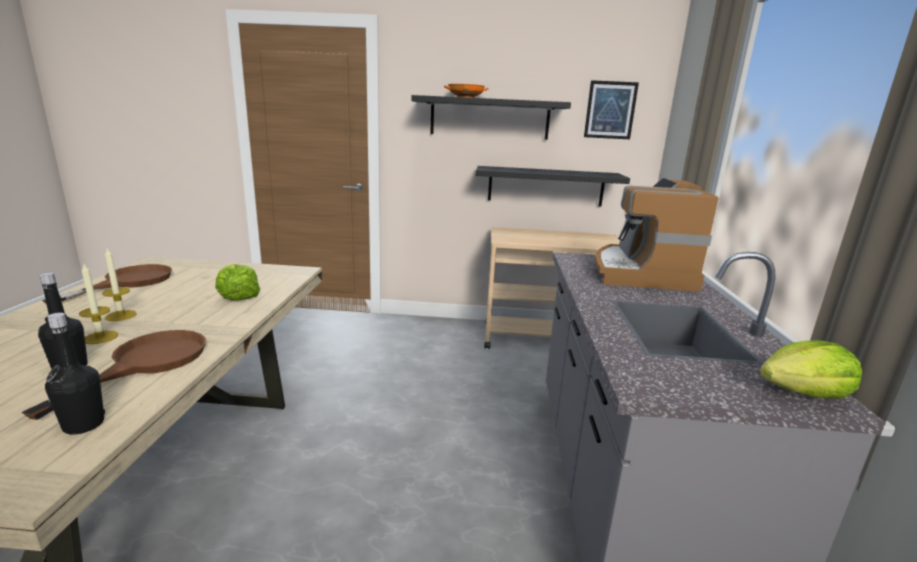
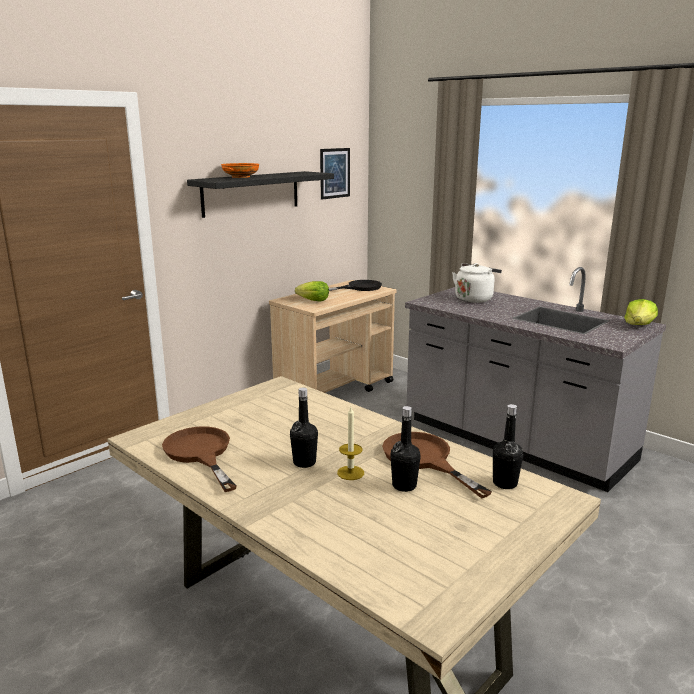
camera: 50 degrees left, 0 degrees up
(121, 315) = (304, 462): candle -> black bottle
(238, 296) = (315, 415): lettuce -> lettuce (313, 300)
(545, 186) = (300, 249): black shelf -> none
(596, 240) = (358, 288): none -> black frying pan
(640, 273) = (474, 299): coffee machine -> white kettle

